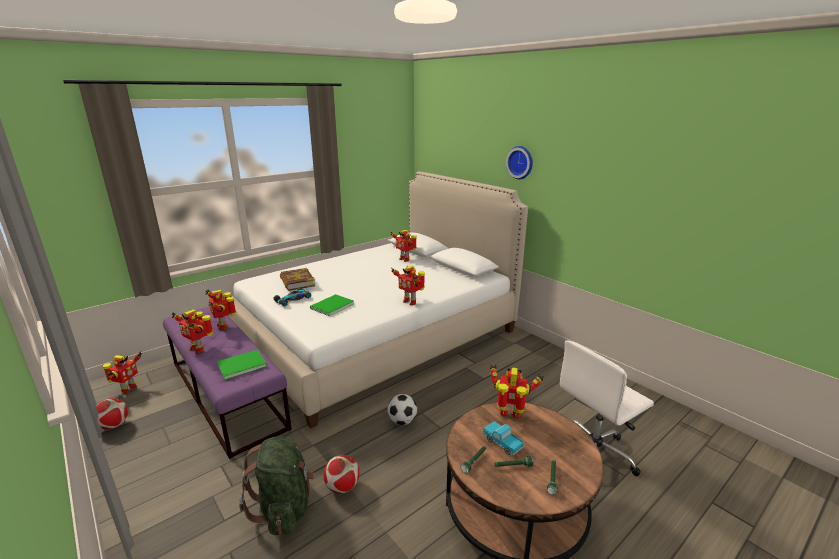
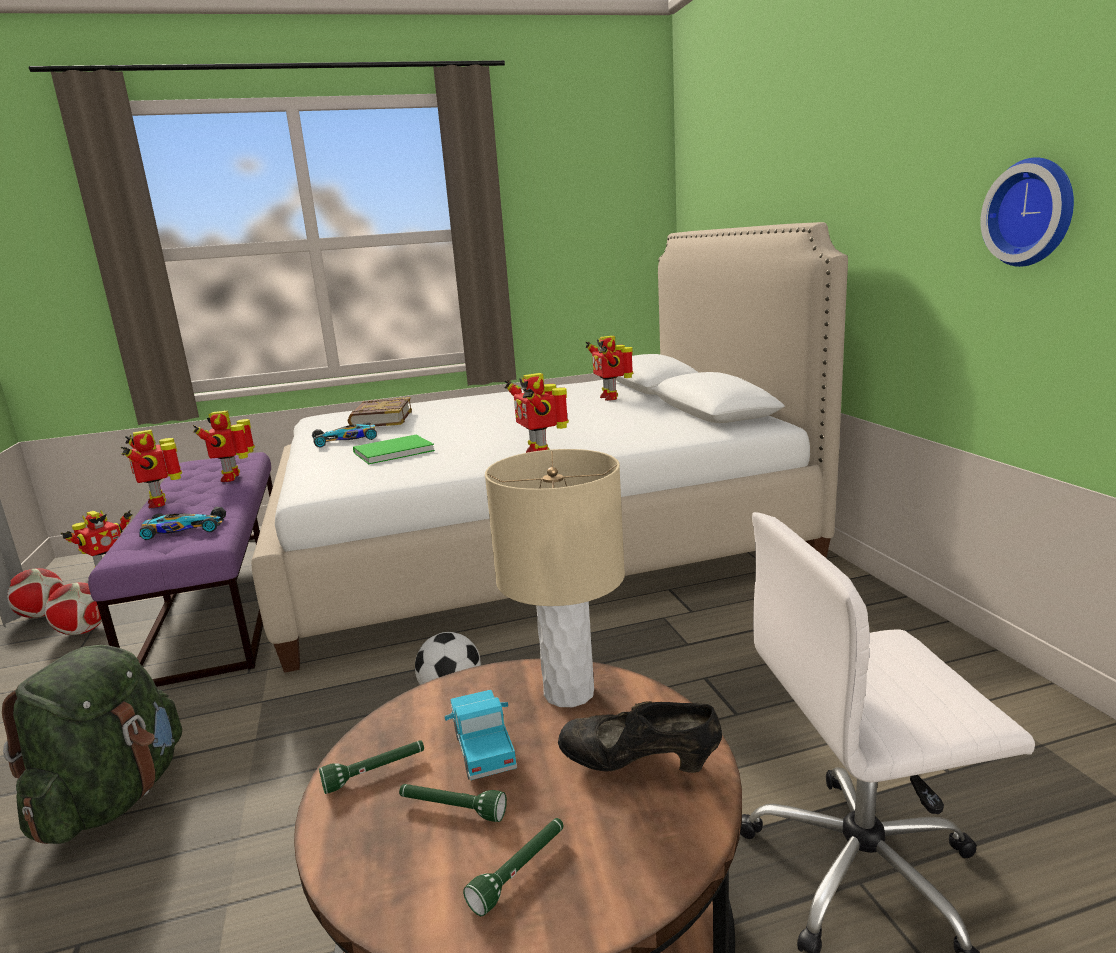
camera: 25 degrees right, 5 degrees down
(240, 365) = (183, 529): green book -> toy car
(342, 487) = (236, 788): football -> football (83, 631)
(510, 415) = (568, 693): toy robot -> beige table lamp
(521, 162) = (840, 158): wall clock -> wall clock (1033, 212)
(555, 436) = (639, 765): none -> black shoe

